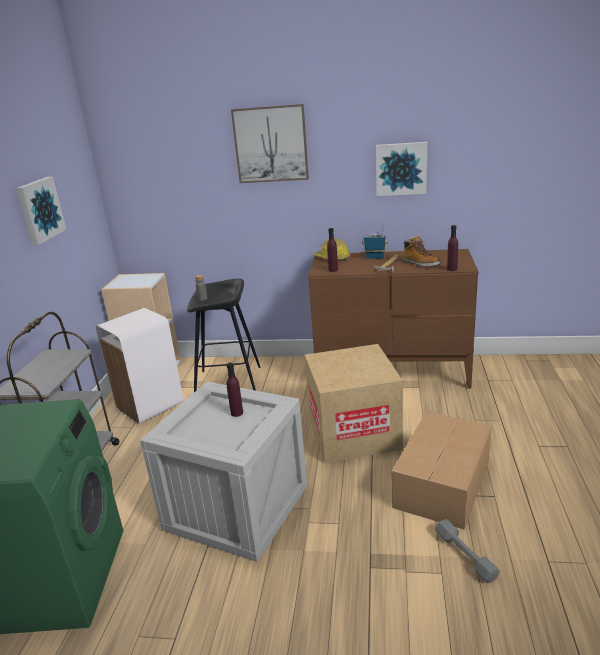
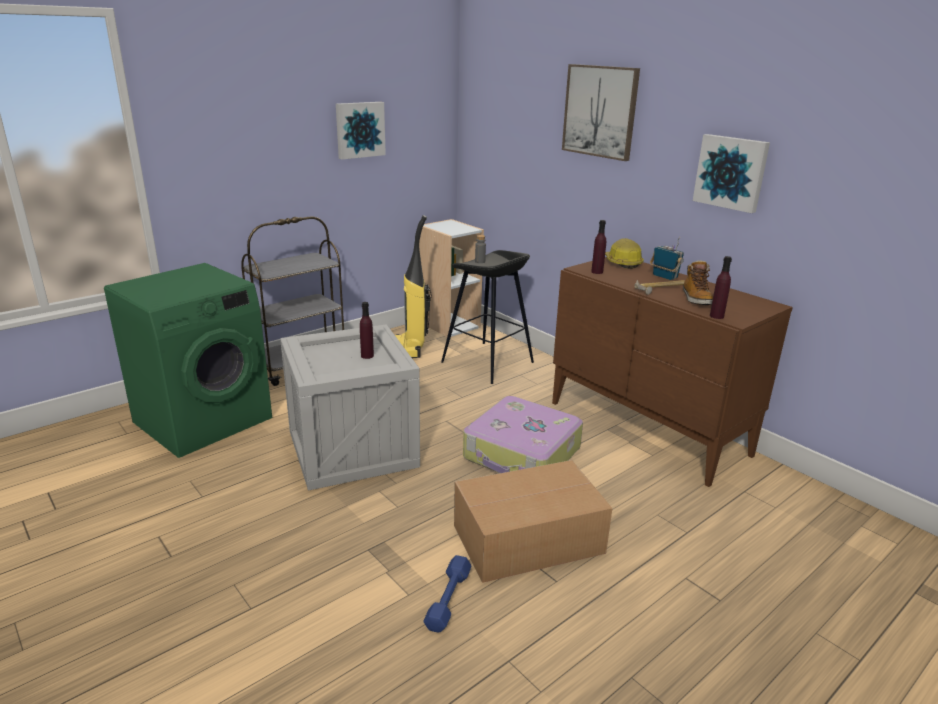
camera: 40 degrees right, 0 degrees up
(150, 406) = (408, 349): white trash can -> vacuum cleaner
(353, 433) = (522, 454): cardboard box -> suitcase
(465, 555) = (448, 599): grey dumbbell -> blue dumbbell

